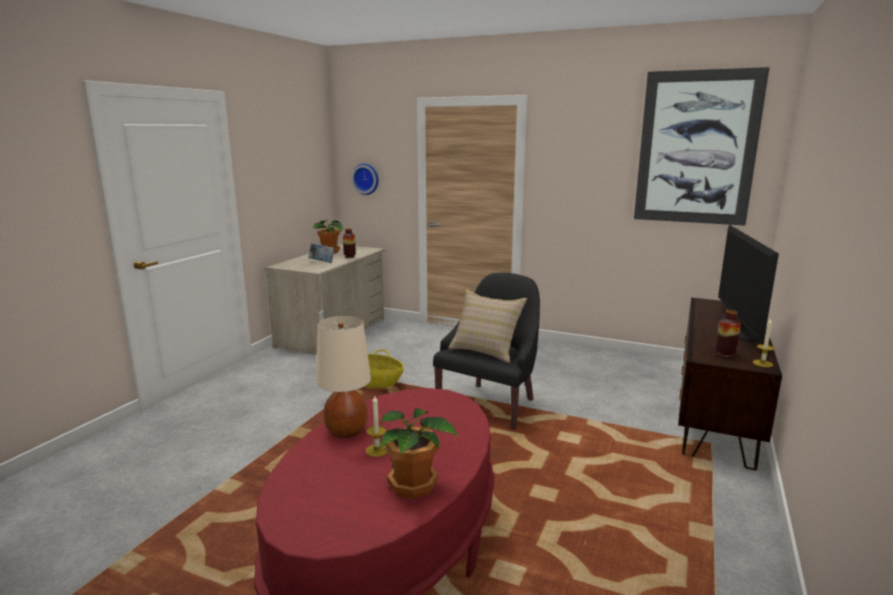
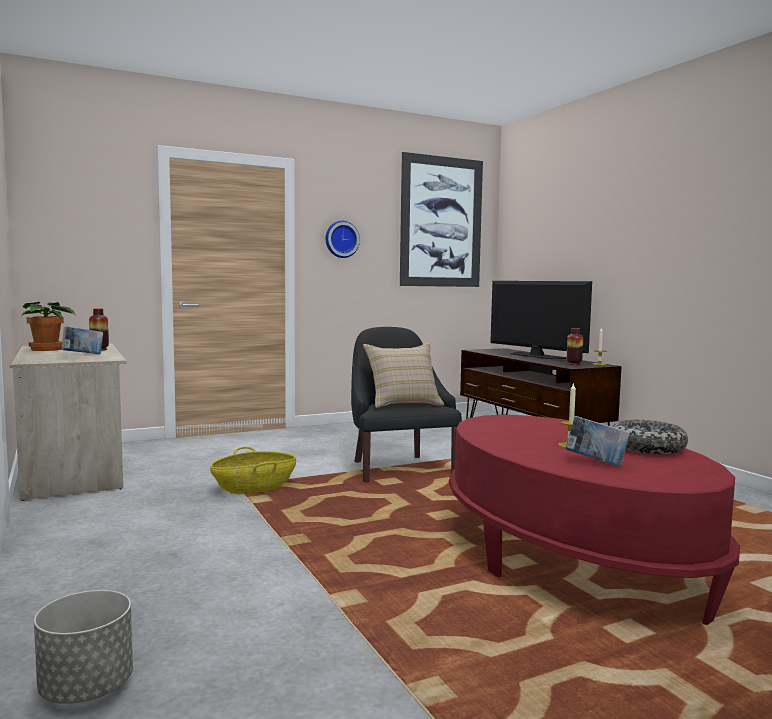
camera: 50 degrees left, 10 degrees down
(87, 466) = (86, 688): none -> grey planter
(325, 476) = (596, 462): none -> book
(347, 431) = (516, 445): beige table lamp -> none
(366, 179) = (74, 247): wall clock -> wall clock (341, 239)
(414, 486) = (647, 448): potted plant -> bowl

